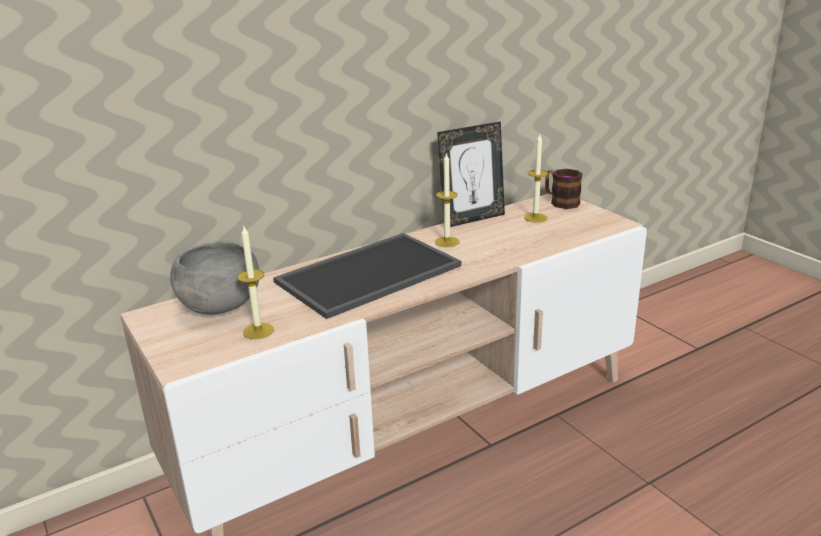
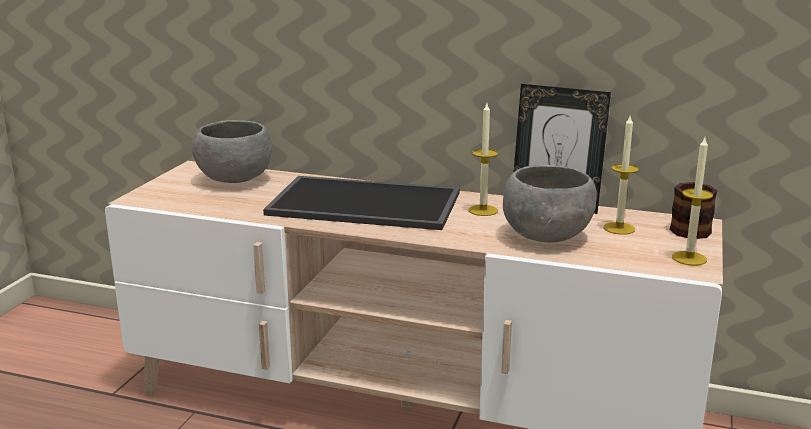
camera: 50 degrees right, 5 degrees down
(258, 331) = (215, 202): candle -> candle (689, 258)
(520, 240) = (547, 237): none -> grey bowl

